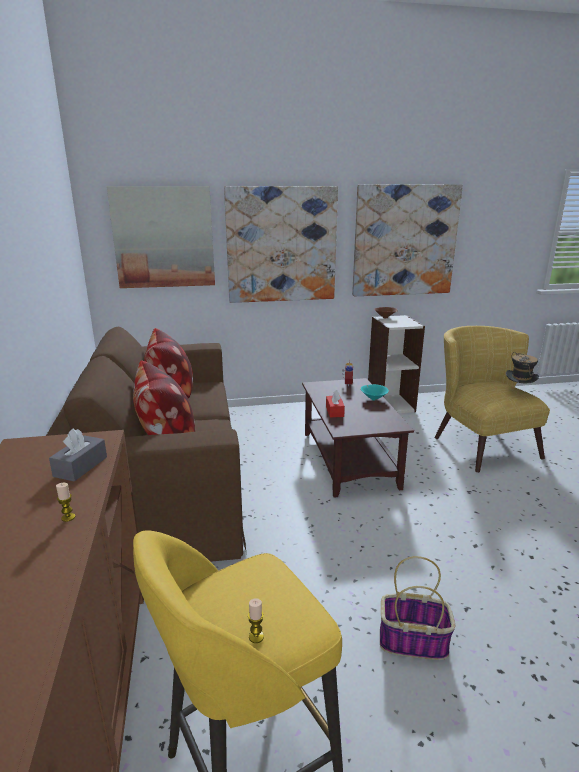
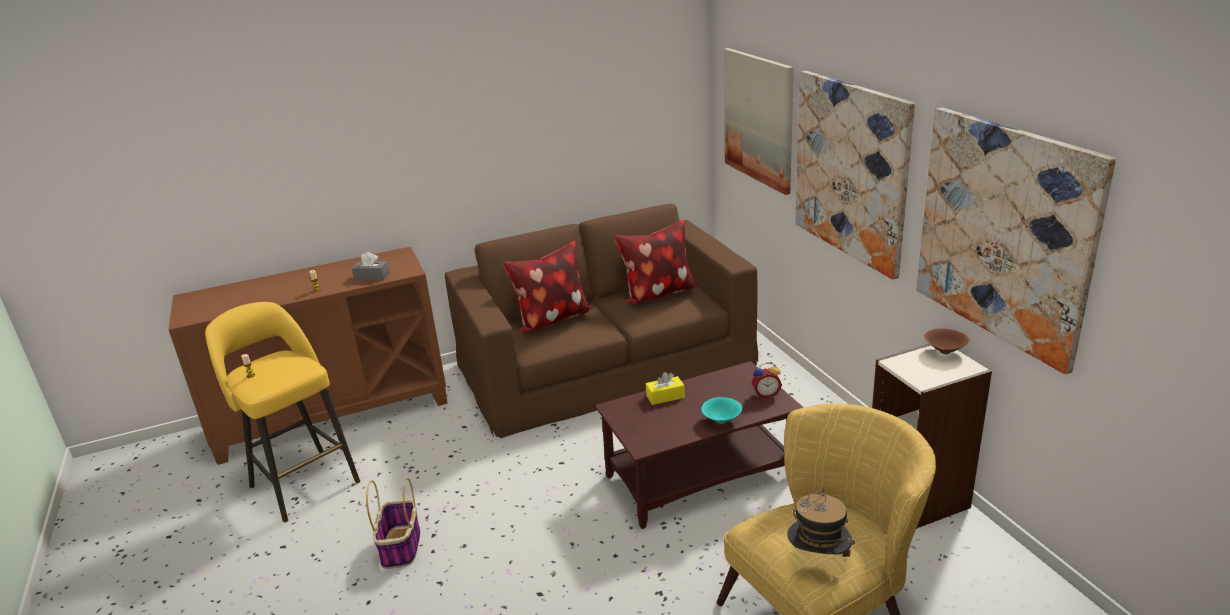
camera: 80 degrees right, 5 degrees up
(334, 411) = (665, 396): red tissue box -> yellow tissue box

